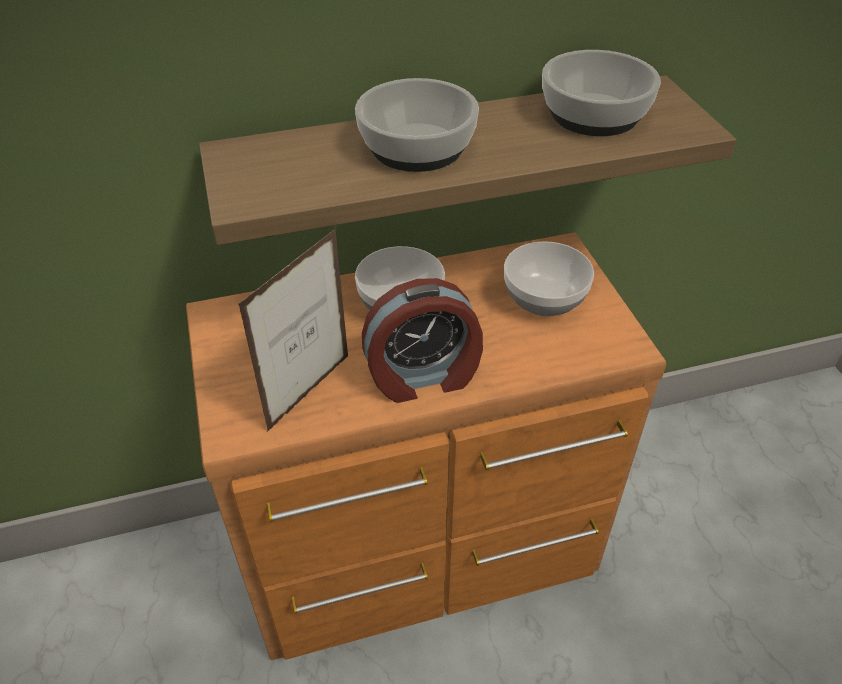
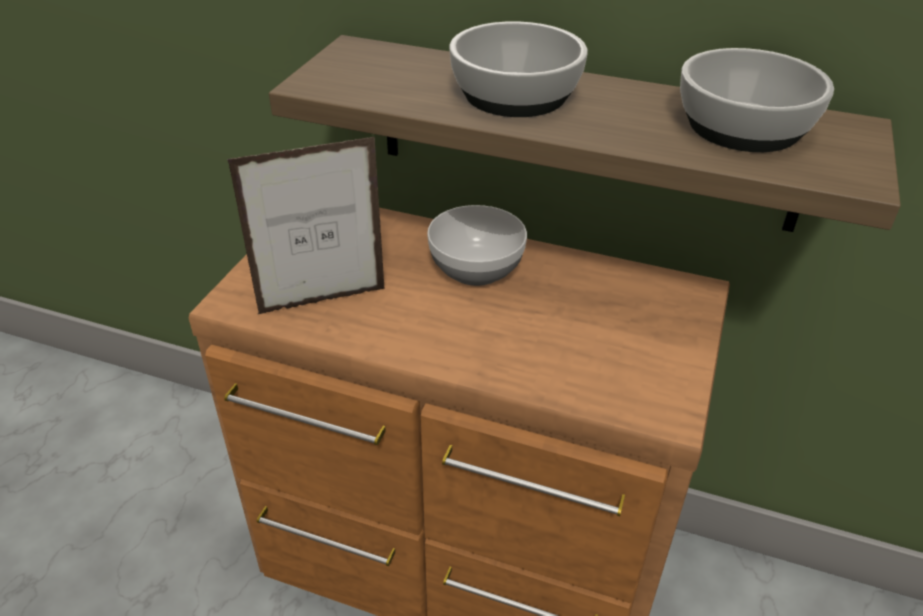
camera: 35 degrees right, 5 degrees down
(423, 377) = (429, 337): alarm clock -> none
(545, 298) = (625, 326): bowl -> none

